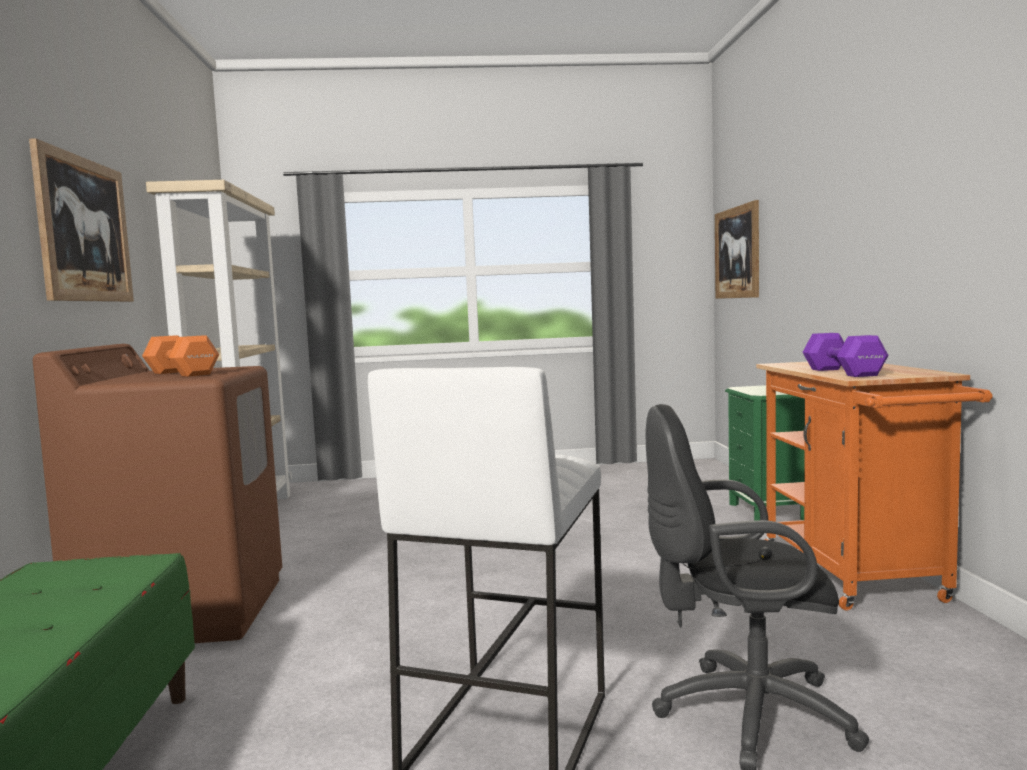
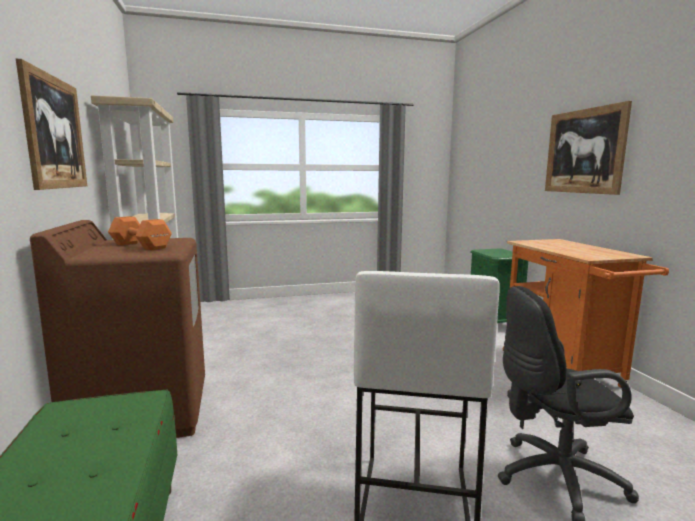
camera: 10 degrees left, 5 degrees up
(737, 253) = (469, 165): picture -> picture (584, 151)
(843, 372) = (574, 252): purple dumbbell -> none

